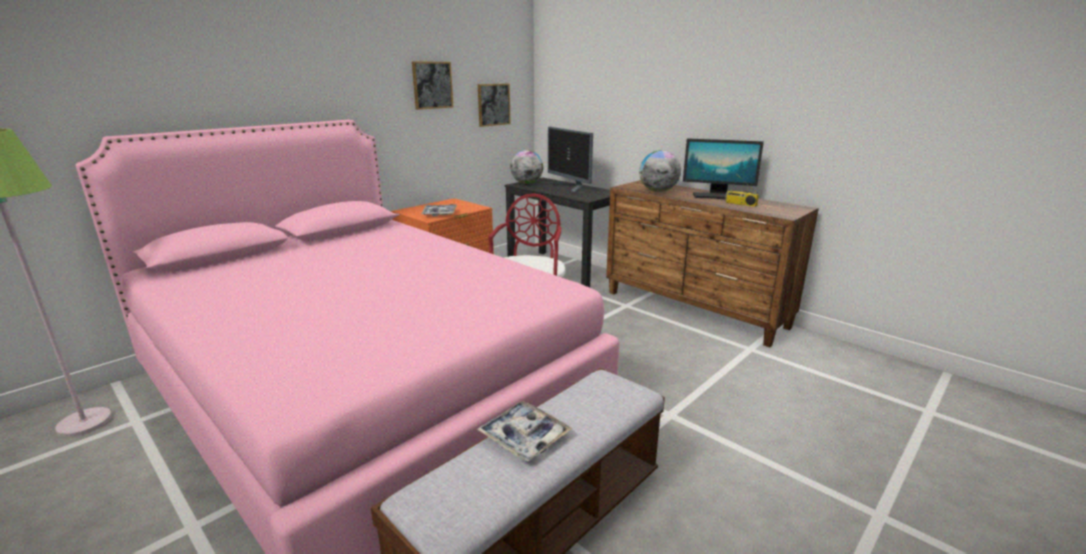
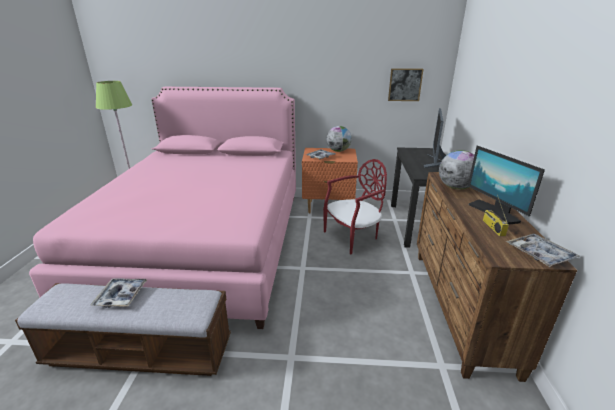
camera: 50 degrees right, 5 degrees up
(432, 85) = (349, 68): picture -> none
(527, 183) = (414, 150): globe -> globe (338, 151)
(791, 207) = (539, 254): none -> tray

